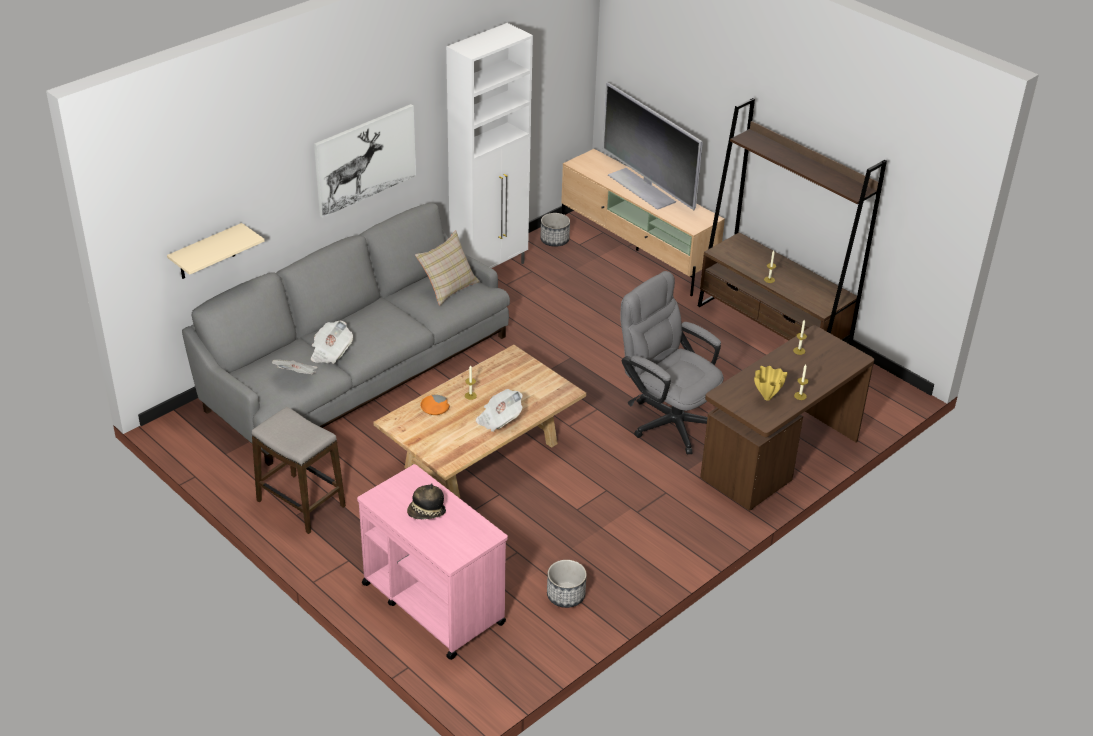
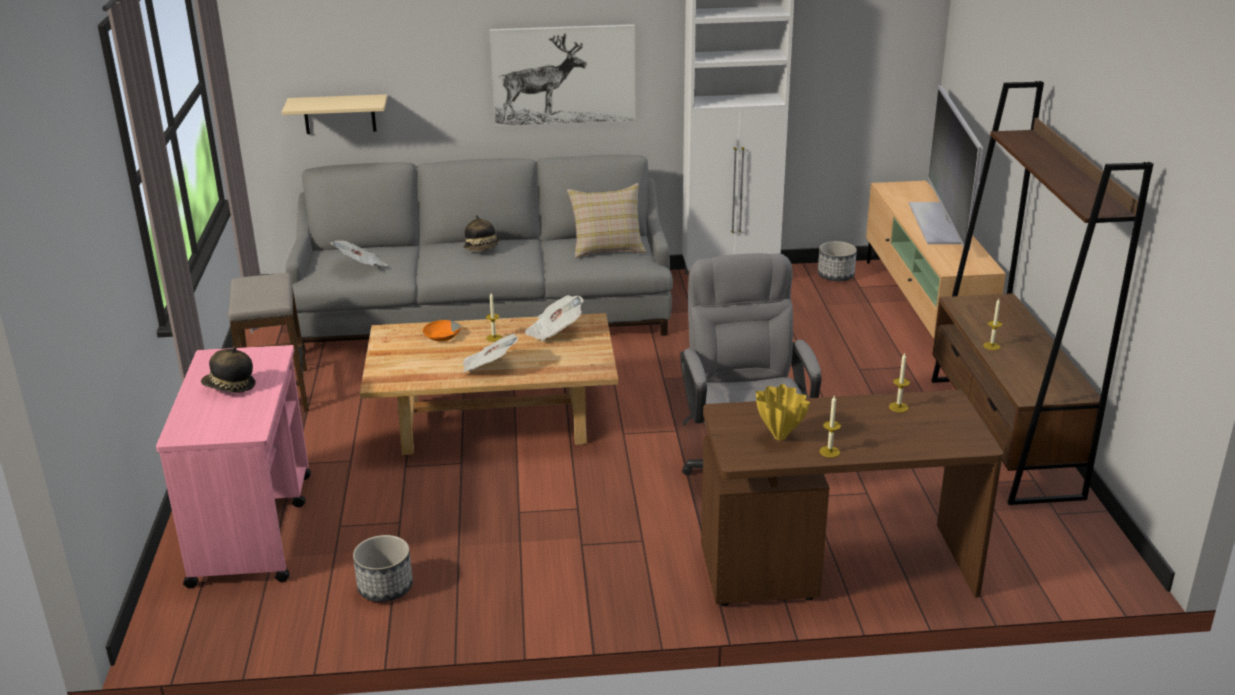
camera: 40 degrees right, 10 degrees down
(330, 352) = (419, 260): newspaper -> newspaper (554, 332)
(365, 323) = (482, 248): none -> hat

